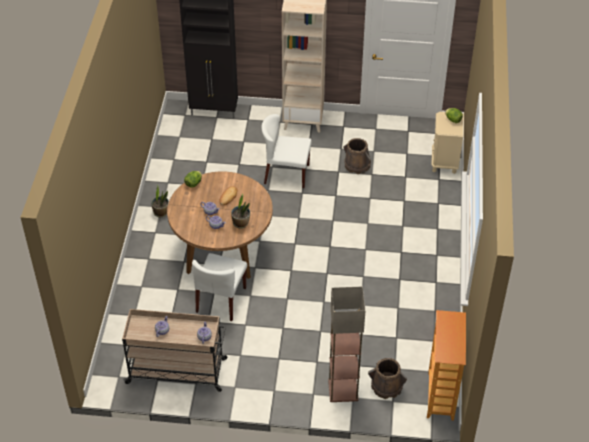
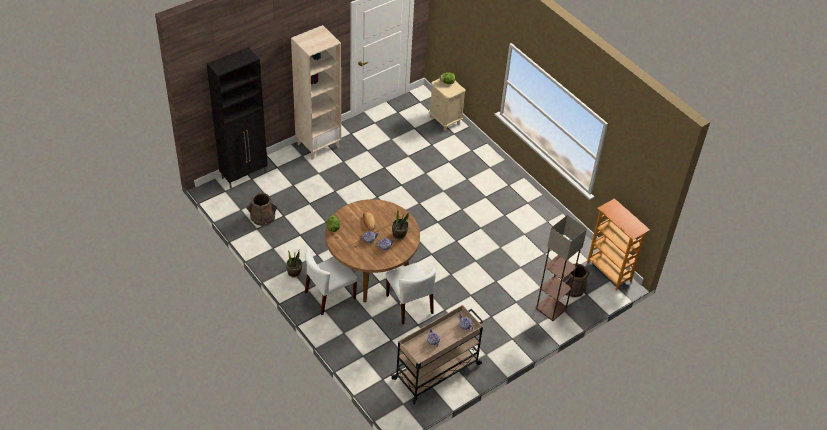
camera: 45 degrees left, 0 degrees up
(286, 174) = (351, 190): white chair -> white chair (330, 295)
(357, 165) = (391, 155): brown bucket -> brown bucket (262, 217)

